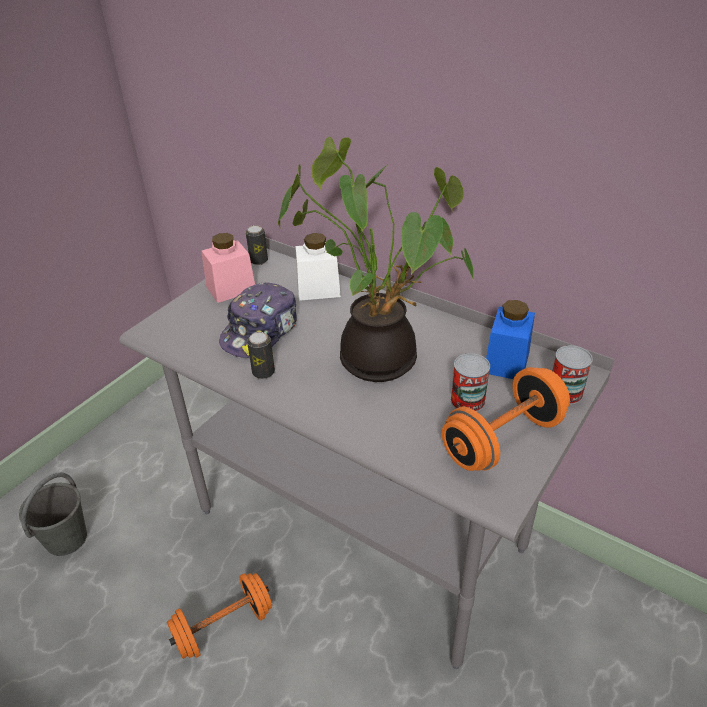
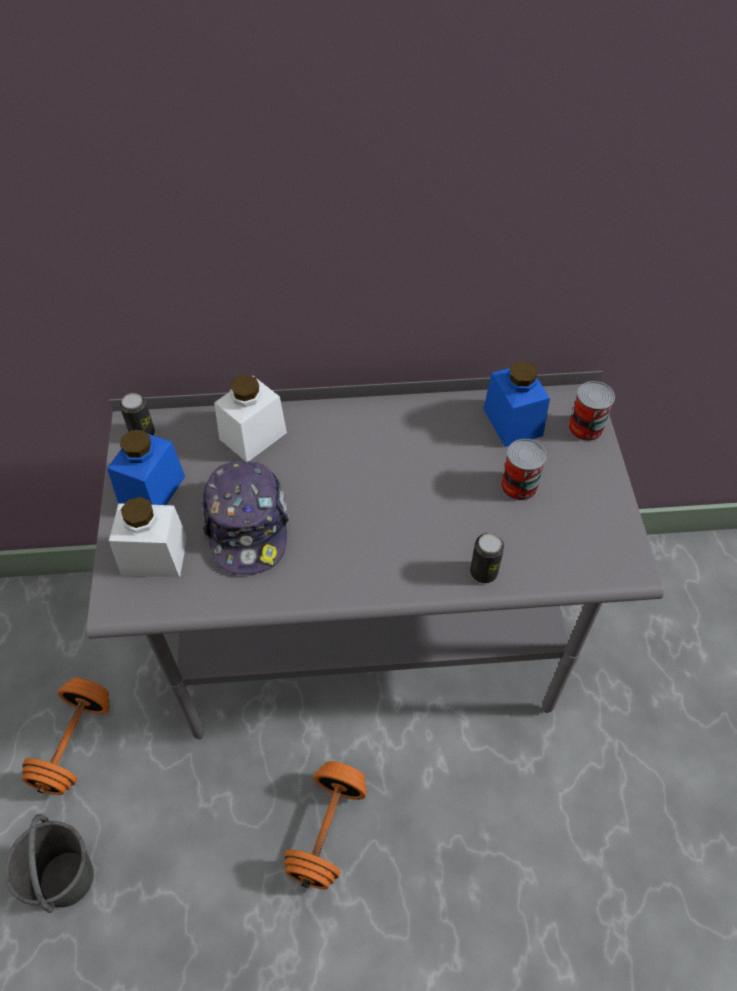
camera: 40 degrees left, 15 degrees up
(194, 319) = (154, 556): none -> white jar
(231, 288) = (152, 490): pink jar -> blue jar
(263, 372) = (304, 573): can -> can (483, 572)
(381, 356) = (399, 483): potted plant -> none
(502, 440) = (581, 508): orange dumbbell -> orange dumbbell (74, 744)

